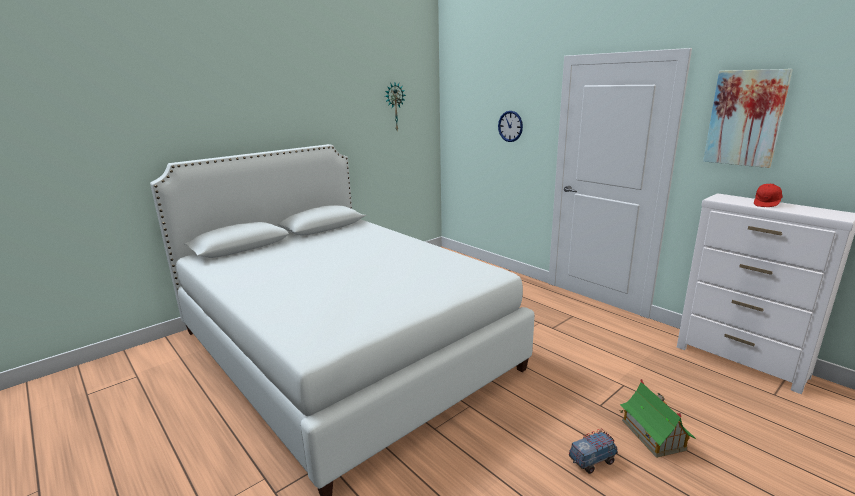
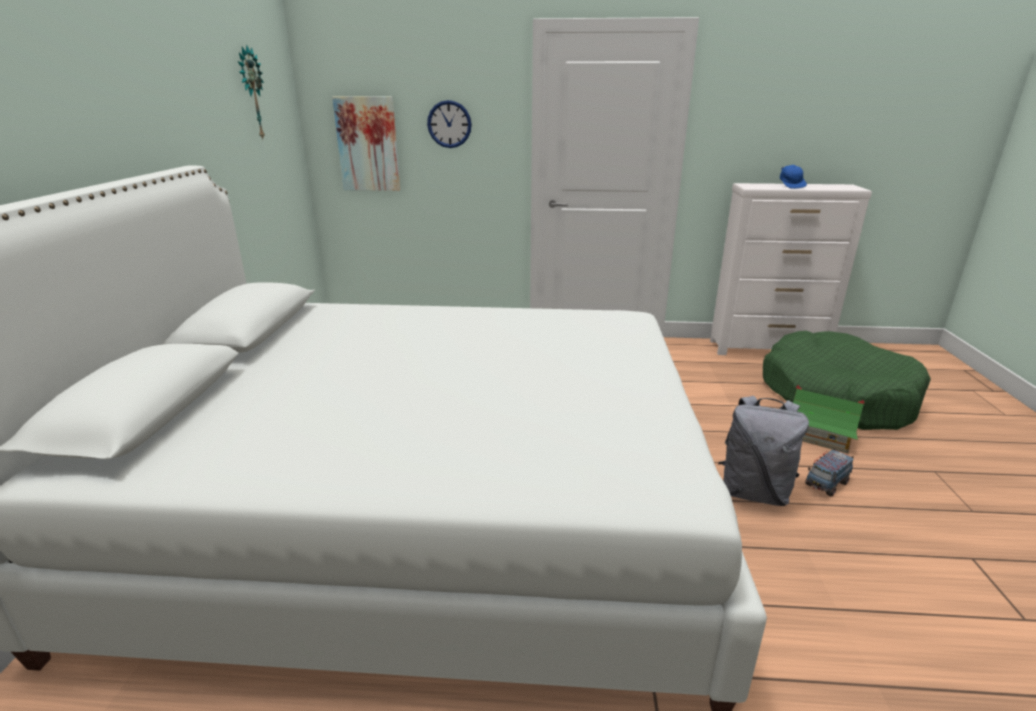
camera: 45 degrees left, 5 degrees up
(527, 433) = (753, 492): none -> grey backpack
(592, 461) = (826, 484): toy truck -> toy truck turned 150 degrees counterclockwise
(738, 421) = (836, 396): none -> green dog bed
(745, 118) = (755, 99): picture -> picture (368, 144)
(766, 204) = (791, 186): red cap -> blue cap

